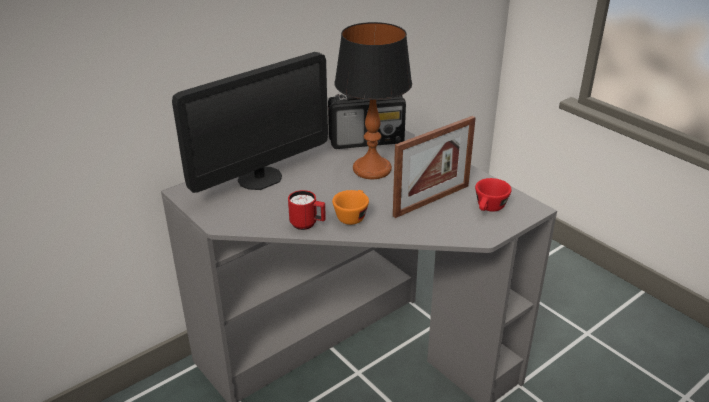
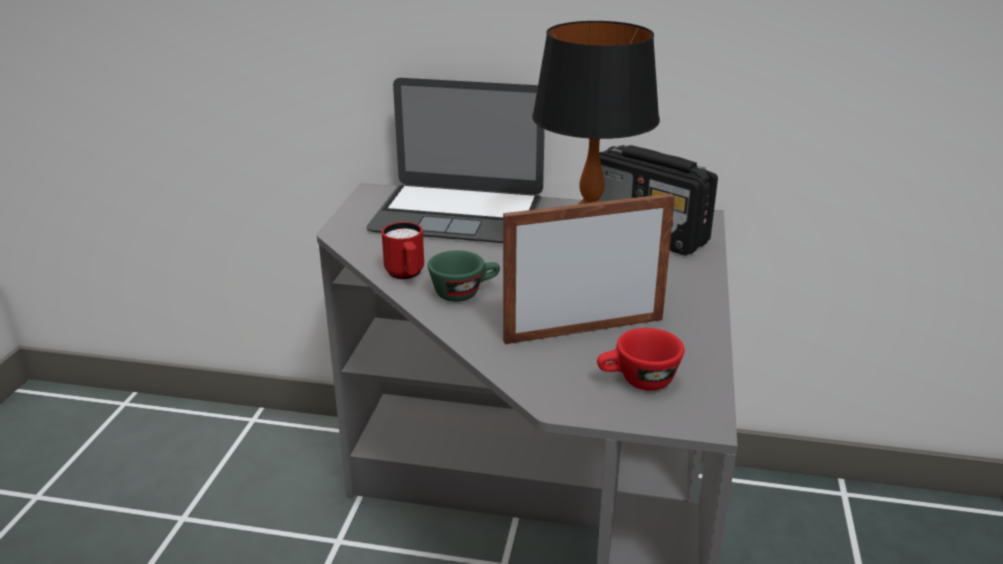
camera: 50 degrees right, 5 degrees down
(260, 178) = (458, 214): monitor -> laptop
(352, 215) = (464, 292): orange cup -> green cup
(431, 200) = (584, 330): picture frame -> picture frame turned 150 degrees clockwise

